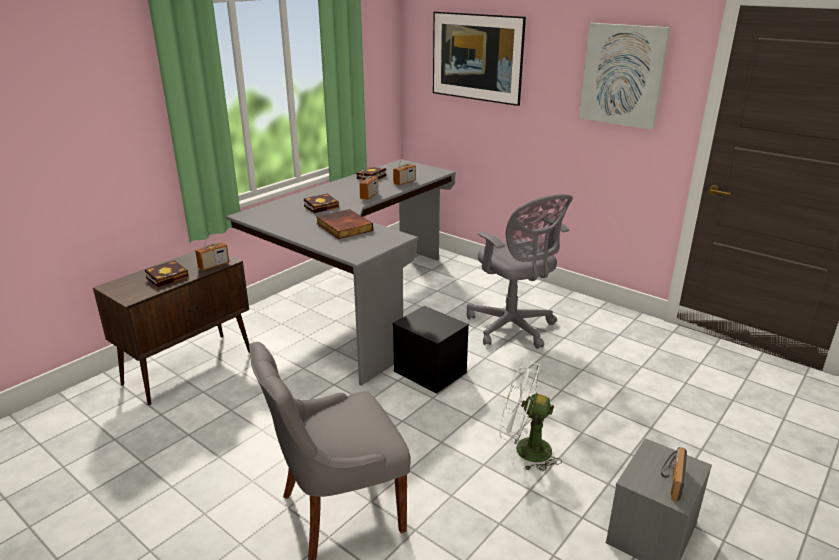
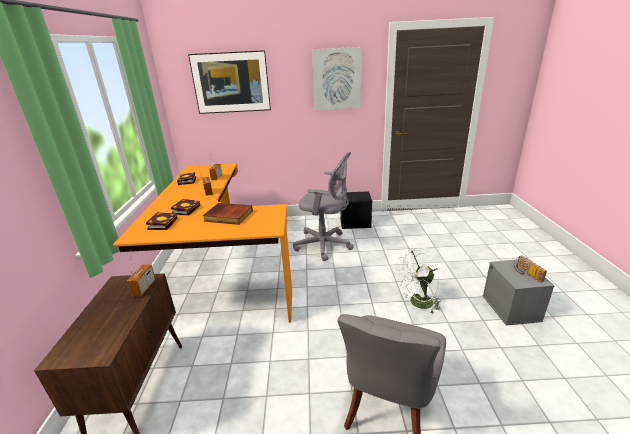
camera: 40 degrees left, 0 degrees up
(169, 277) = (114, 317): book -> book (163, 223)
(357, 303) = (217, 274): grey desk -> orange desk
(431, 371) = (318, 290): black storage box -> black storage box (355, 222)

